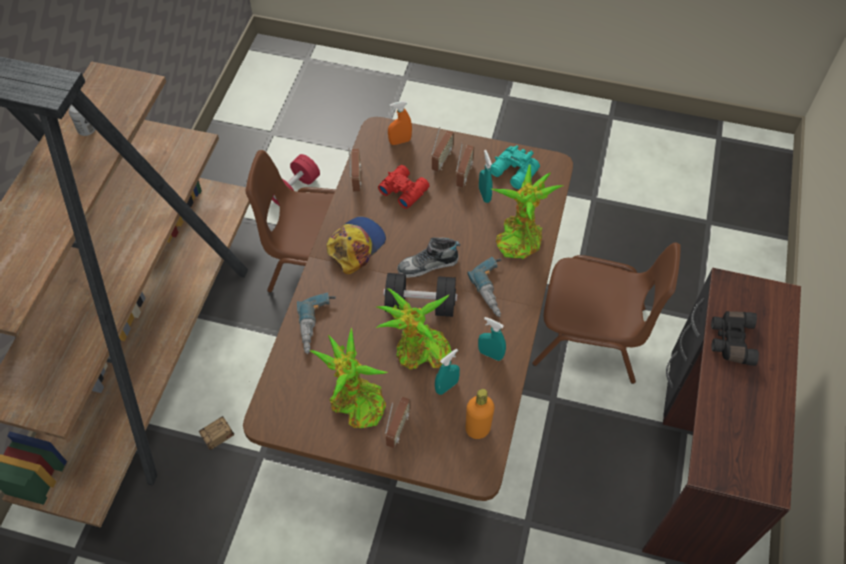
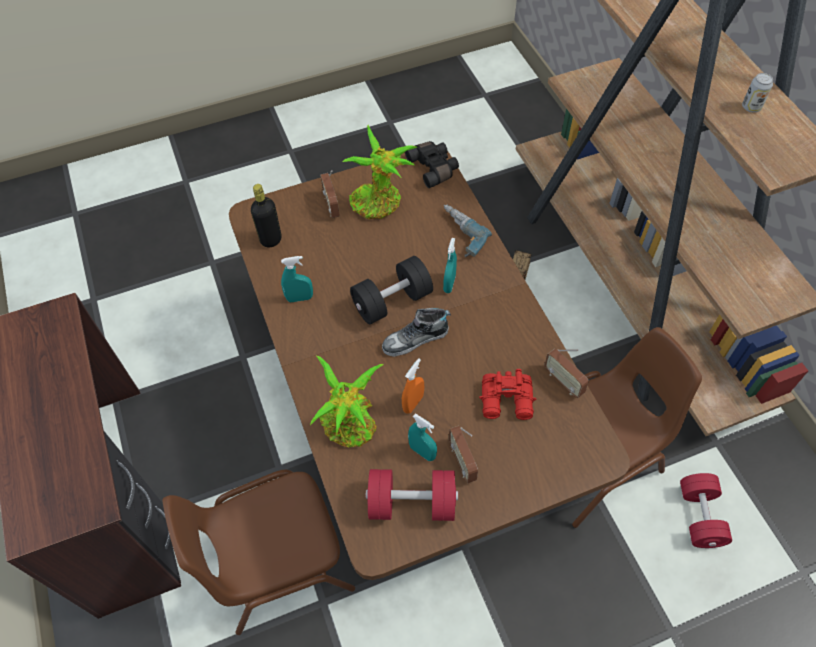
camera: 145 degrees right, 0 degrees up
(355, 246) = (496, 316): cap -> none
(400, 141) = (566, 458): orange spray bottle -> orange spray bottle (413, 403)
(418, 352) = (361, 264): potted plant -> none
(428, 265) = (415, 340): shoe -> shoe turned 150 degrees counterclockwise
(442, 160) = (501, 465): radio -> none
(446, 386) = (318, 253): turquoise spray bottle -> turquoise spray bottle (449, 284)
(477, 429) = (271, 239): orange bottle -> black bottle
(495, 290) = (335, 355): power drill -> none
(514, 173) = (412, 503): turquoise binoculars -> red dumbbell
(730, 341) = (73, 441): black binoculars -> black binoculars (434, 168)

